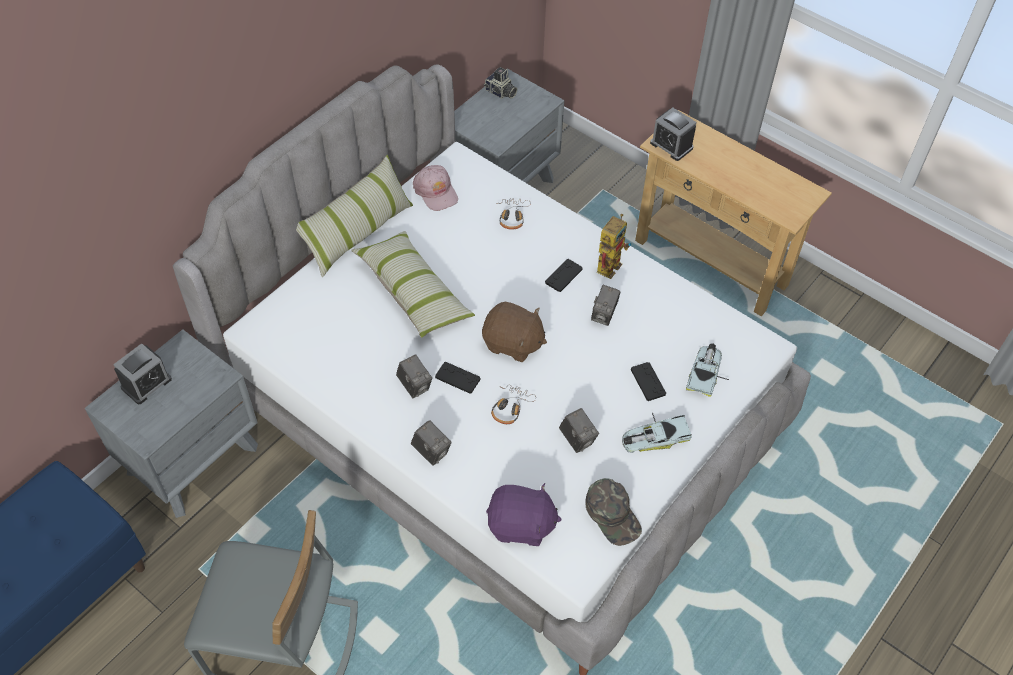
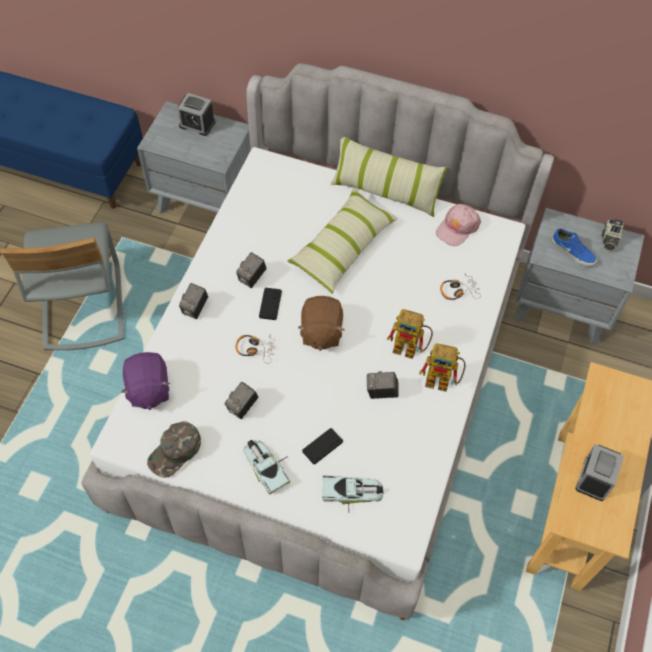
camera: 70 degrees right, 5 degrees up
(502, 121) = (573, 251): none -> blue shoe
(563, 276) = (410, 349): black game controller -> toy robot
(671, 145) = (606, 389): alarm clock -> alarm clock (594, 478)

